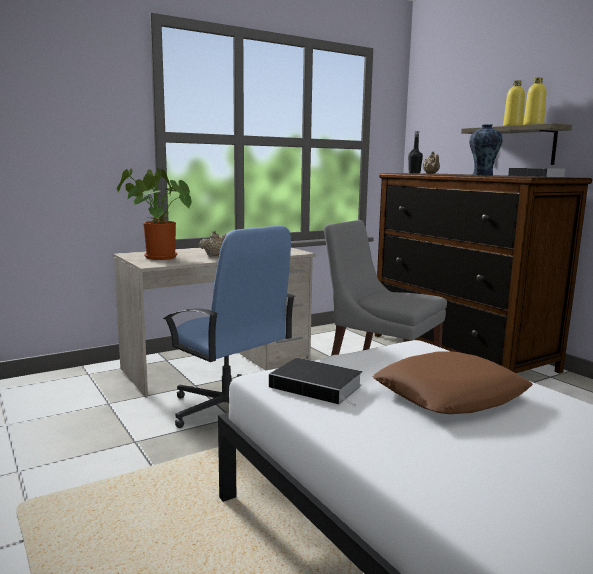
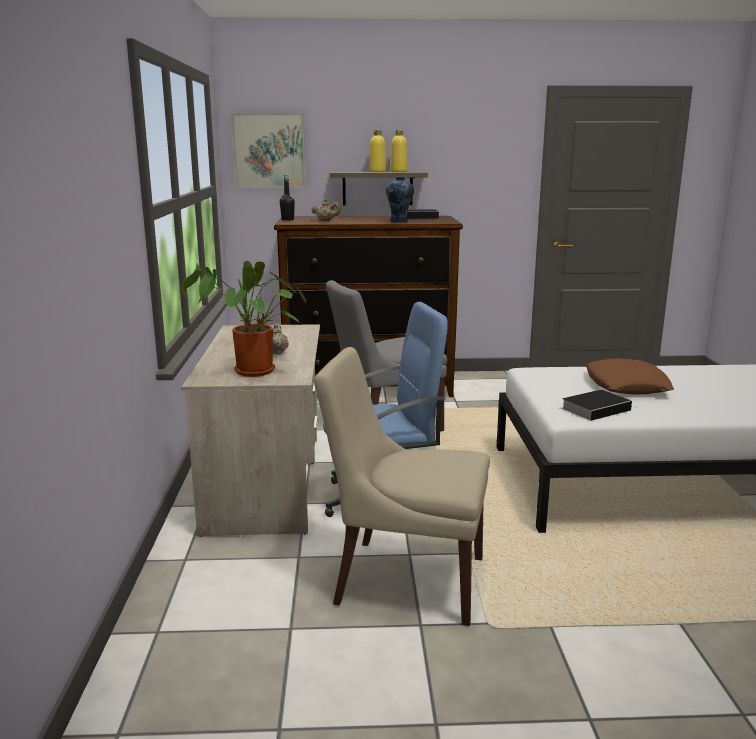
camera: 60 degrees left, 5 degrees up
(90, 449) = (405, 579): none -> beige chair
(437, 112) = (269, 150): none -> picture

